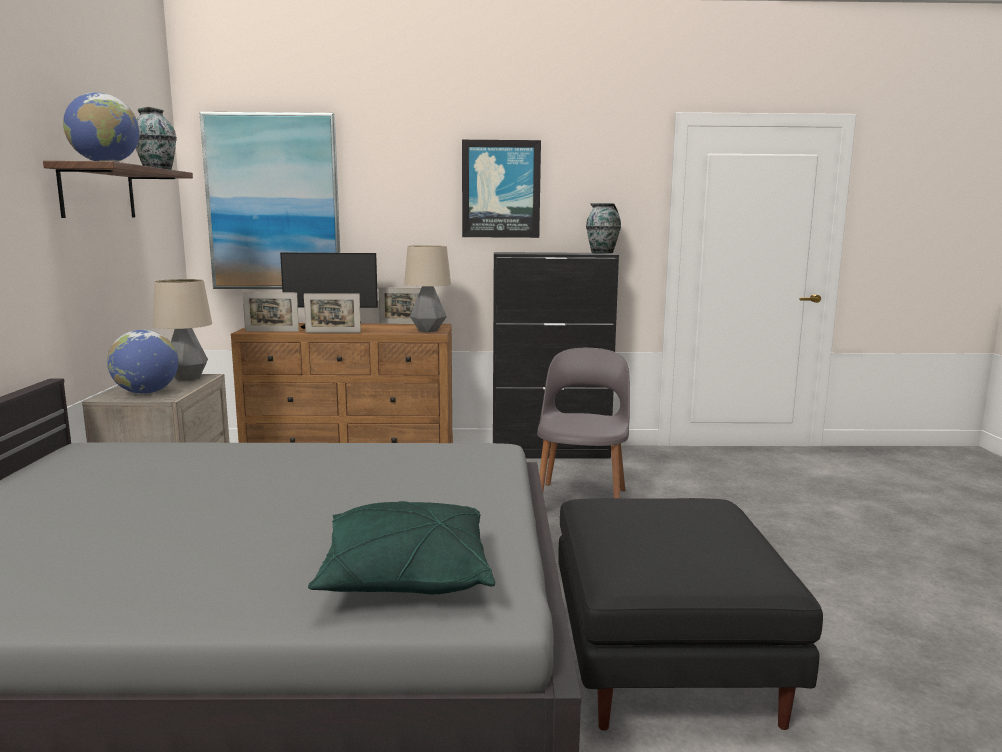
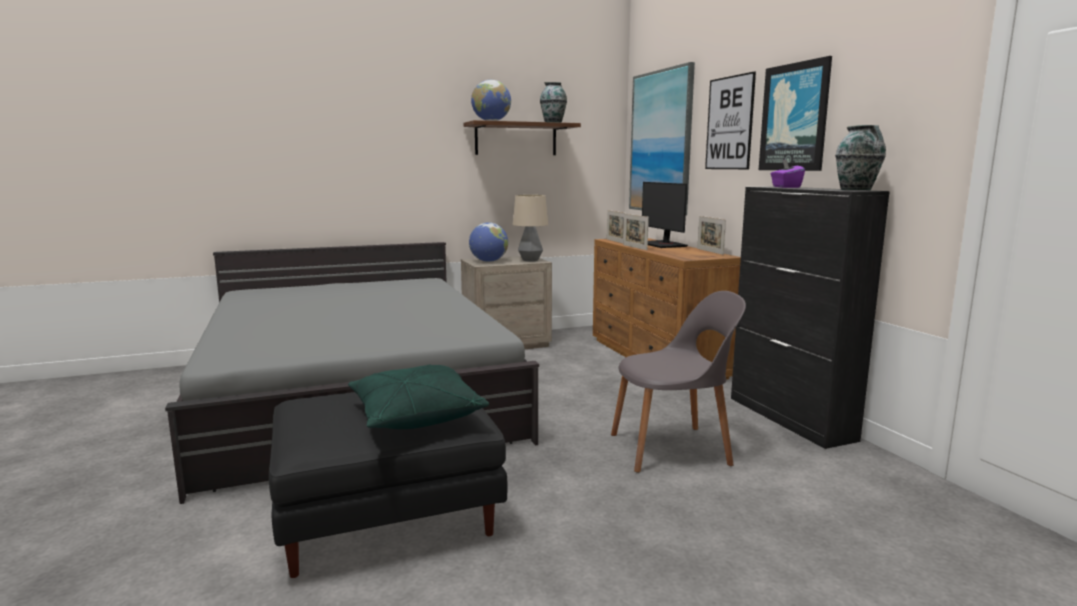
camera: 70 degrees right, 0 degrees up
(405, 576) = (255, 342): green pillow -> green pillow (415, 415)
(407, 188) = (729, 123): none -> picture
(428, 330) = (690, 257): table lamp -> none
(527, 253) = (785, 187): none -> purple tissue box

